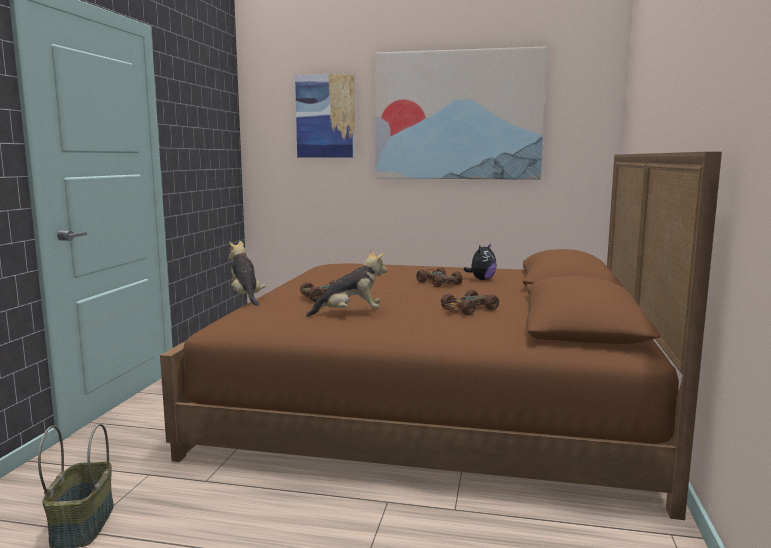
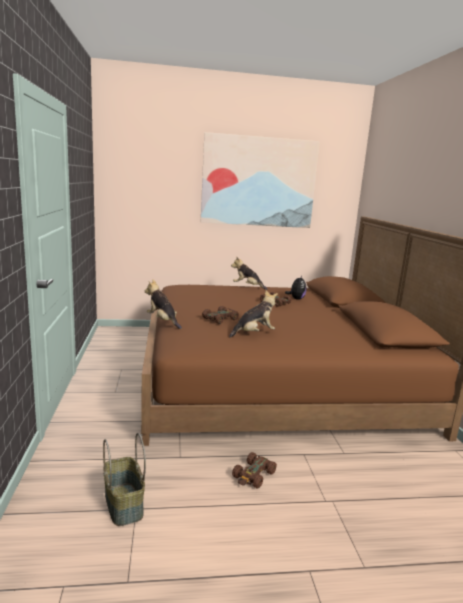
camera: 20 degrees left, 5 degrees up
(325, 116) = (164, 175): picture -> none
(427, 266) = (247, 286): none -> plush toy
(469, 309) = (320, 326): brown toy car -> brown toy car (254, 475)

